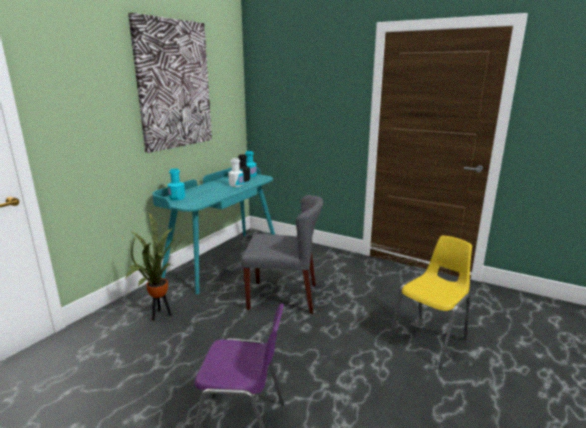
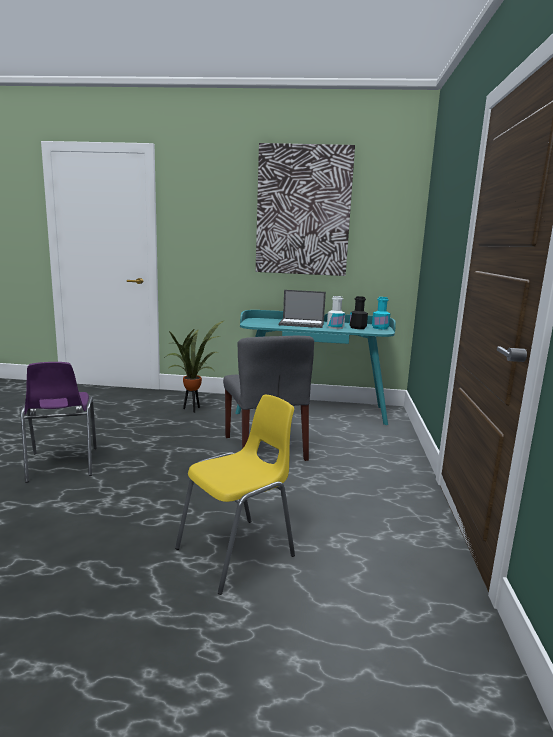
camera: 65 degrees right, 5 degrees down
(177, 198) = (265, 320): turquoise bottle -> none
(208, 190) = (302, 324): none -> laptop
(429, 340) = (238, 552): yellow chair -> yellow chair turned 60 degrees counterclockwise

